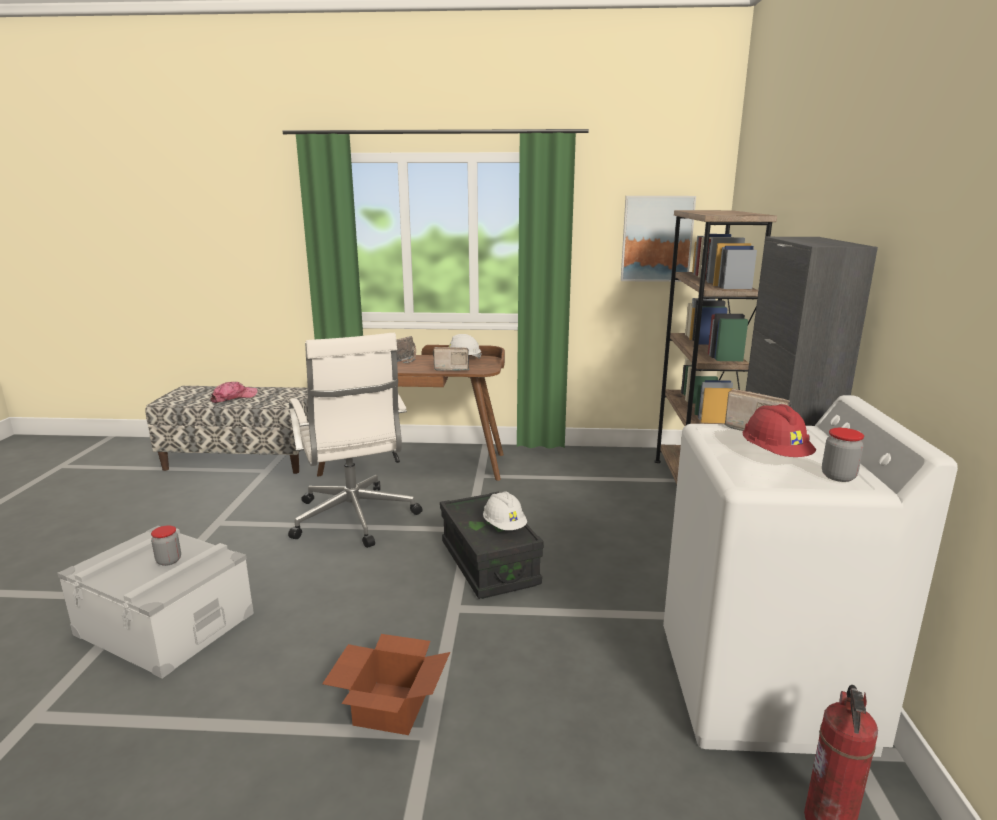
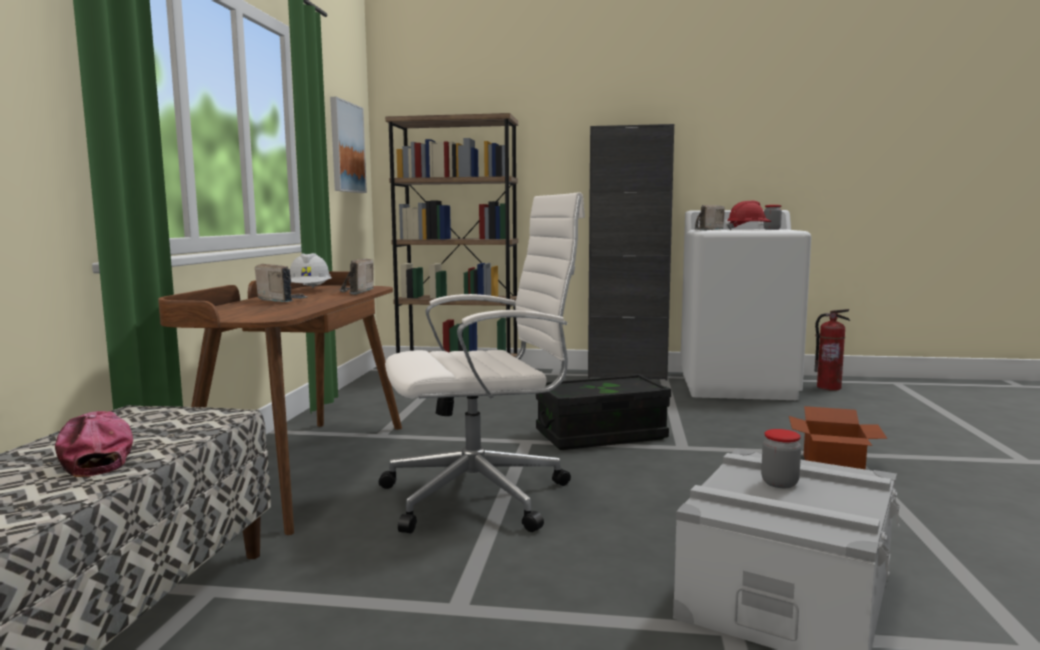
camera: 85 degrees left, 10 degrees down
(504, 526) = (609, 383): white hard hat -> none

